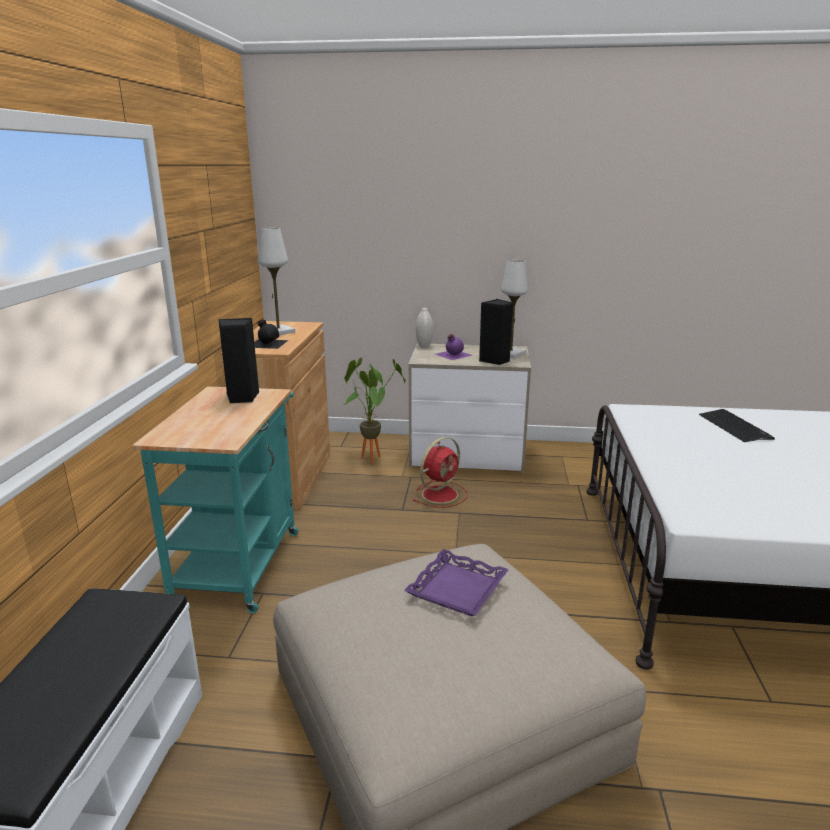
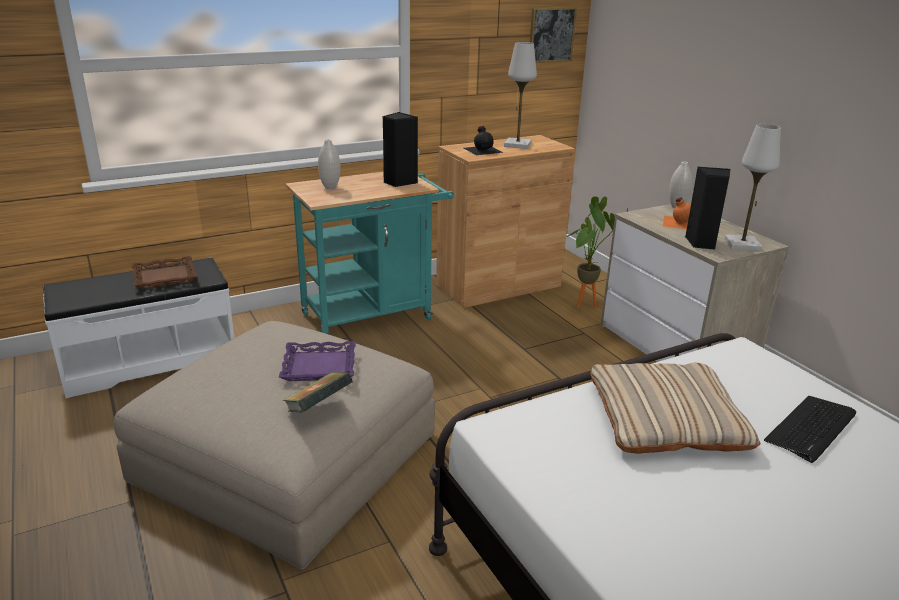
camera: 55 degrees right, 5 degrees up
(93, 643) = (165, 277): none -> brown tray
(194, 427) = (330, 187): none -> white vase
(241, 222) = (551, 34): none -> picture
(441, 494) = (577, 358): red fan -> none
(452, 354) = (680, 222): purple bottle -> orange bottle
(536, 613) = (318, 408): none -> book
(705, 457) = (666, 417): none -> beige pillow

